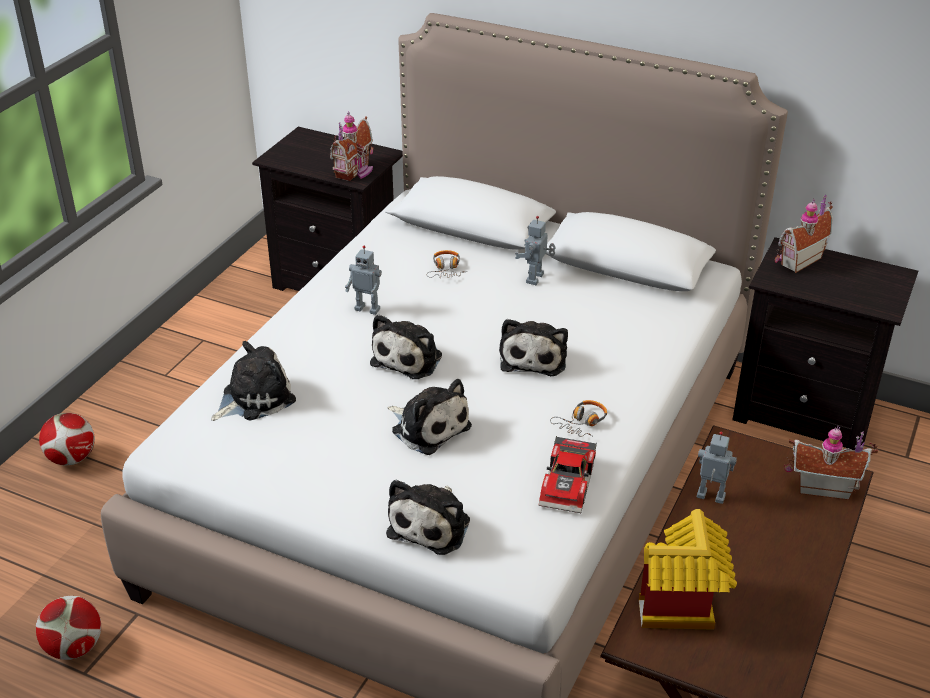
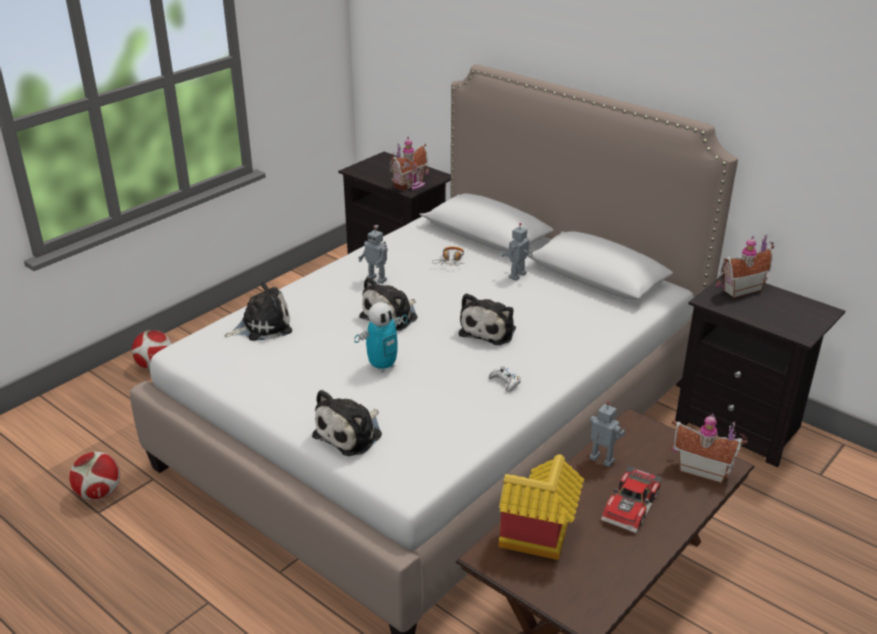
camera: 15 degrees right, 5 degrees down
(428, 427) = (382, 366): plush toy -> toy robot
(570, 483) = (474, 423): toy car -> toy car (633, 507)
(582, 423) = (505, 382): headphones -> white game controller

